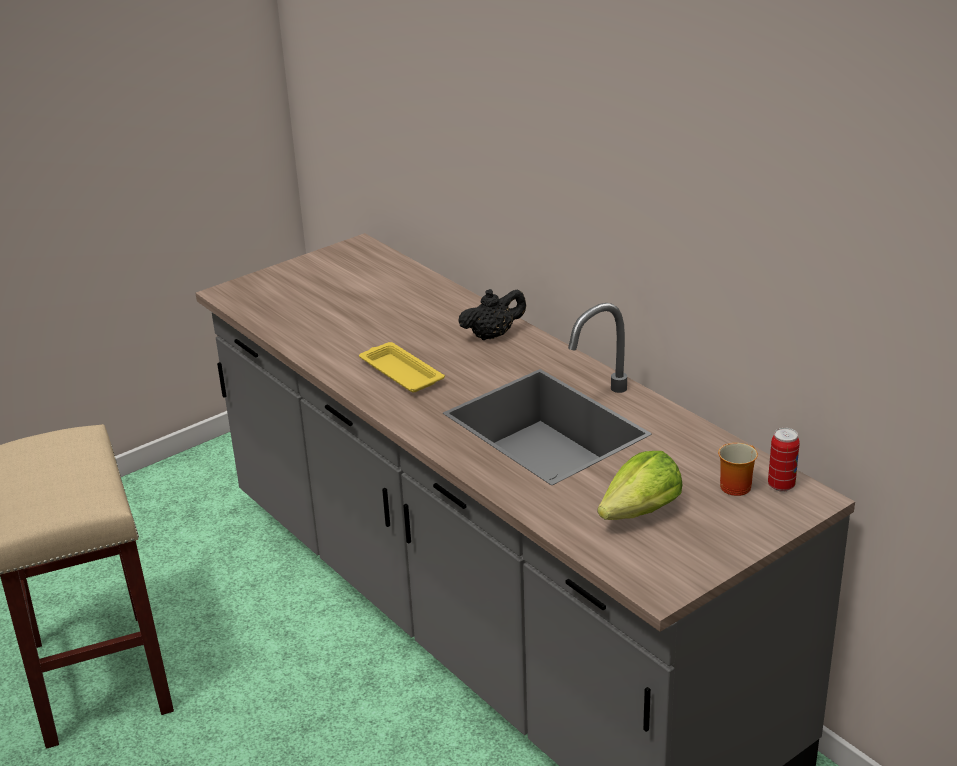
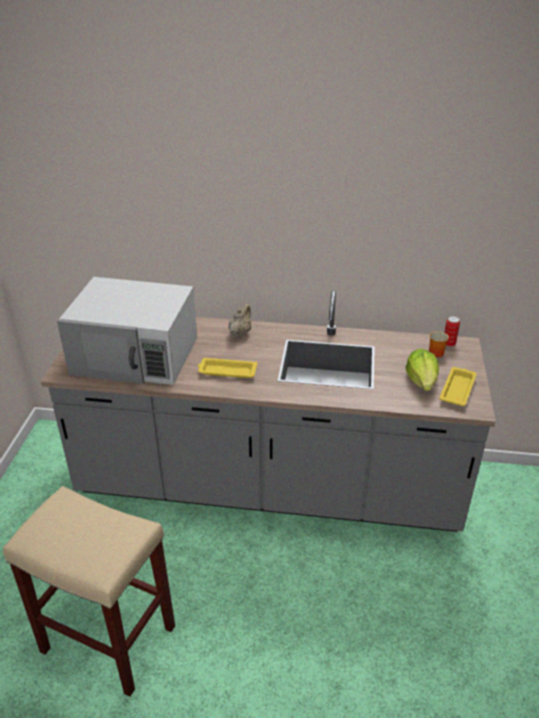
camera: 45 degrees left, 5 degrees up
(330, 308) = (136, 355): none -> white microwave
(492, 335) = (240, 333): black teapot -> beige teapot
(679, 549) = (457, 389): none -> yellow tray

